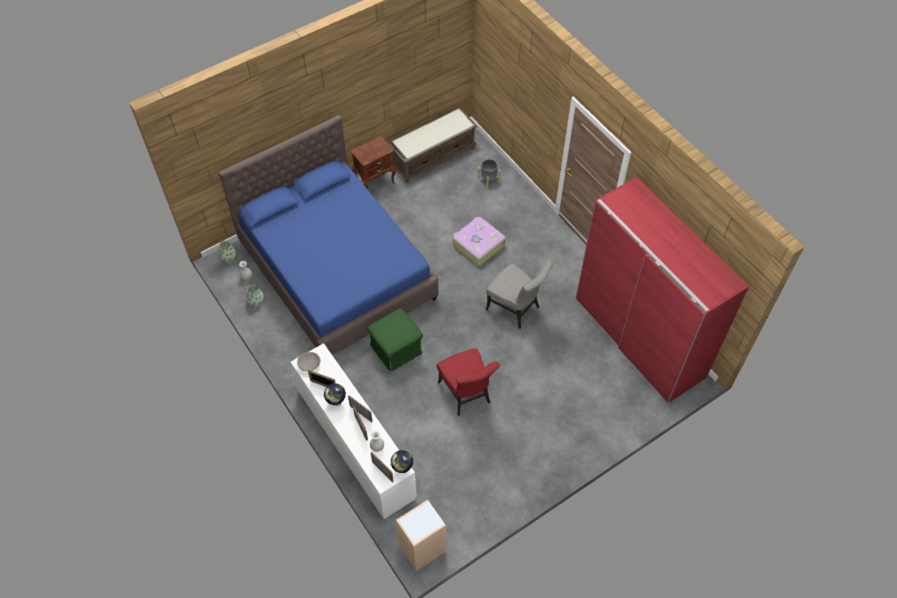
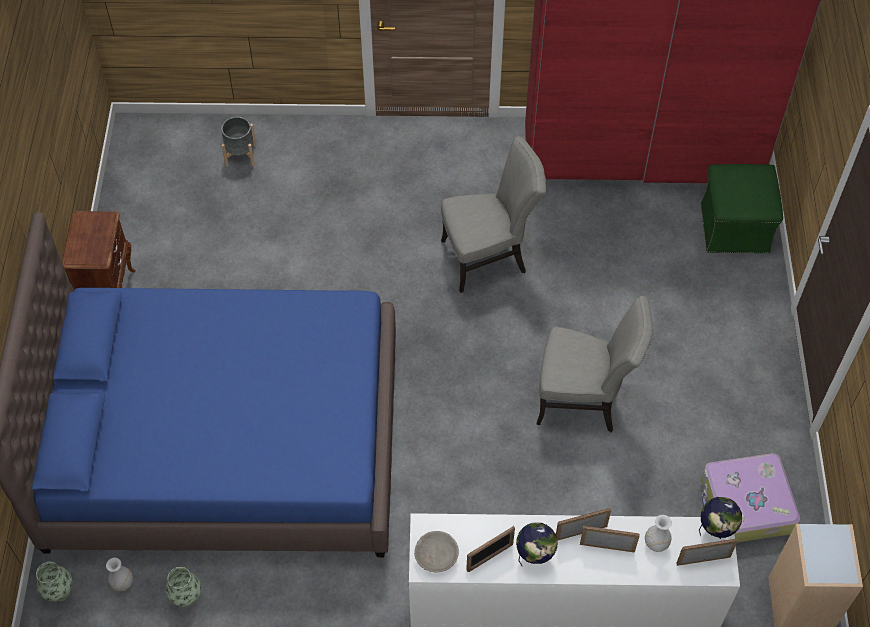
camera: 55 degrees left, 0 degrees up
(396, 349) = (439, 444): green ottoman -> green ottoman (734, 227)
(433, 156) = (132, 193): brown bench -> none
(466, 394) = (584, 400): red chair -> grey chair
(478, 245) = (342, 235): suitcase -> suitcase (745, 505)

